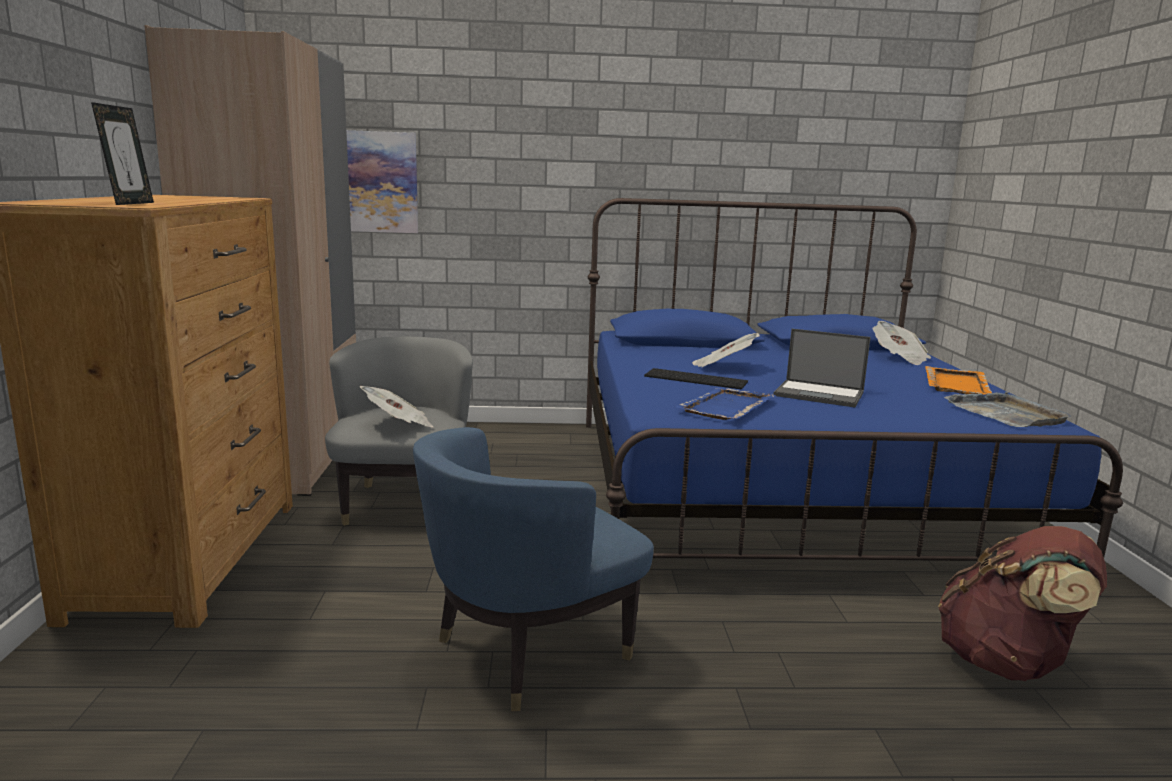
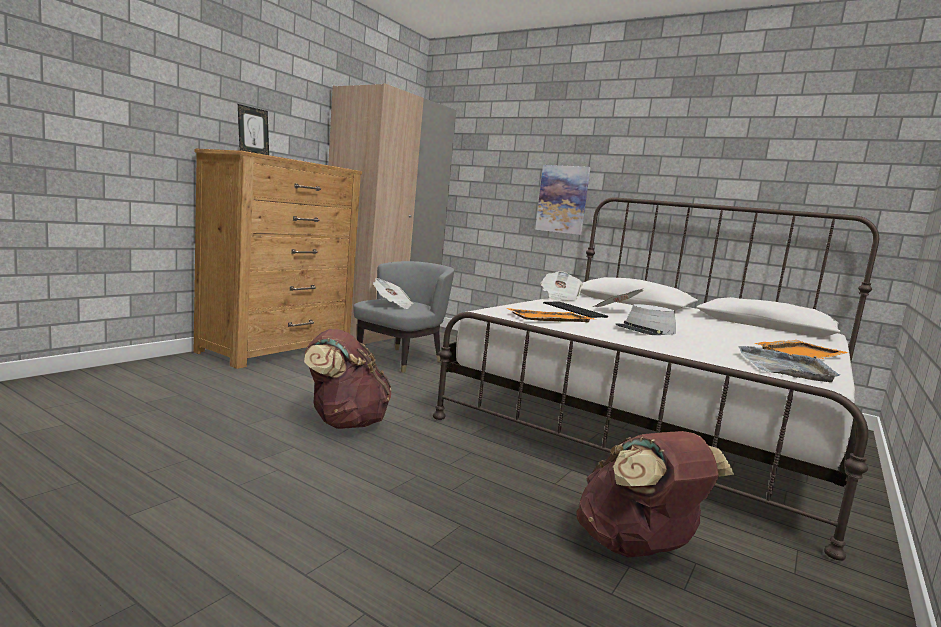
camera: 35 degrees right, 5 degrees down
(380, 182) = (475, 182): picture -> picture (562, 199)
(529, 651) = (344, 422): blue armchair -> brown backpack
(725, 407) = (549, 318): blue tray -> orange tray
(782, 489) = (655, 421): blue bed -> white bed
(820, 394) = (645, 330): laptop -> grey hat
(899, 358) = (797, 338): newspaper -> newspaper (559, 298)

